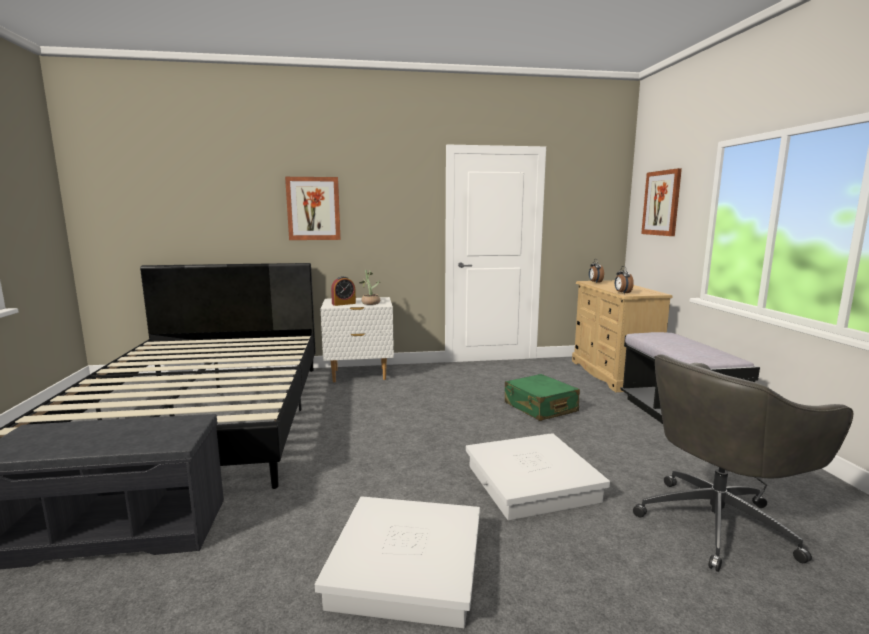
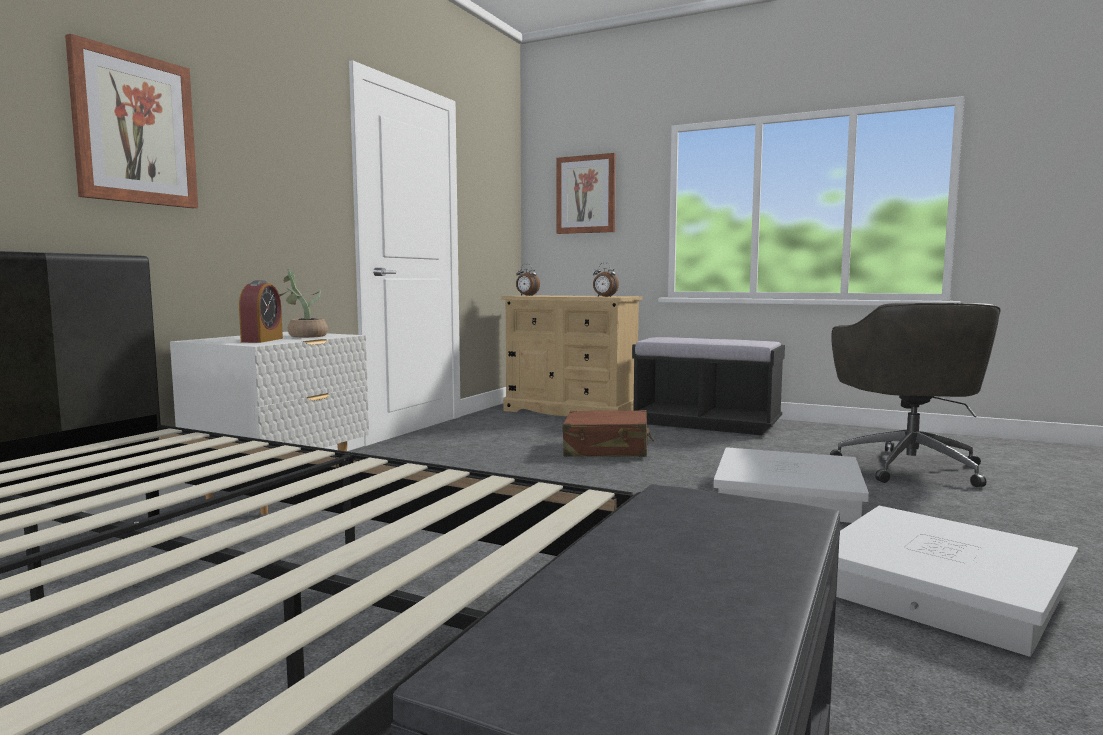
camera: 55 degrees left, 5 degrees down
(540, 407) = (607, 449): green suitcase -> brown suitcase

